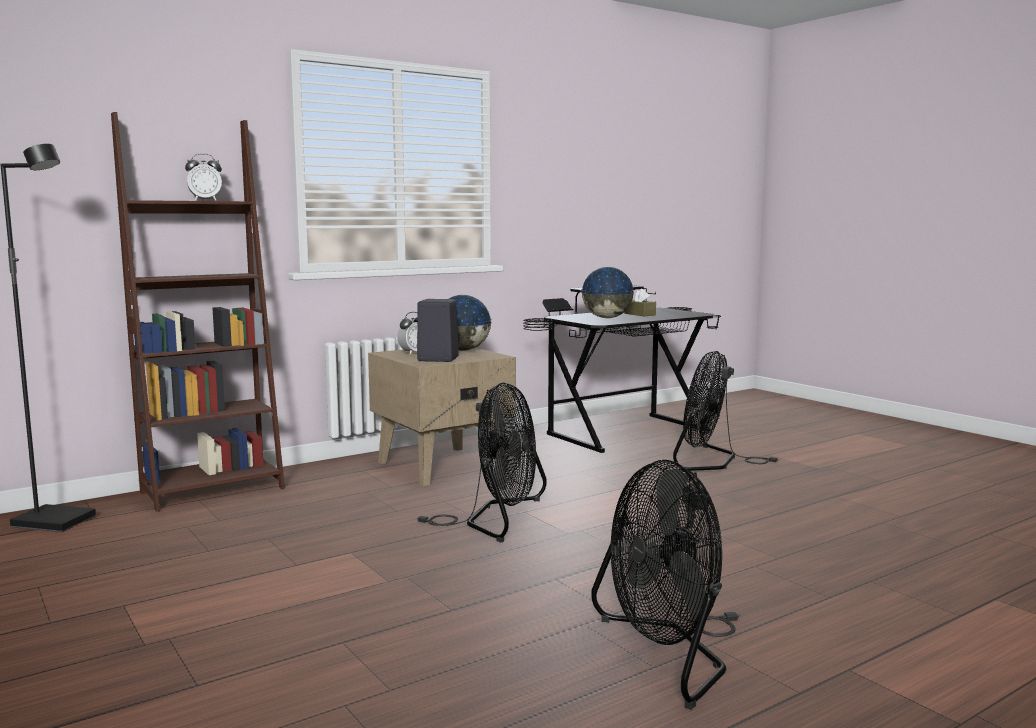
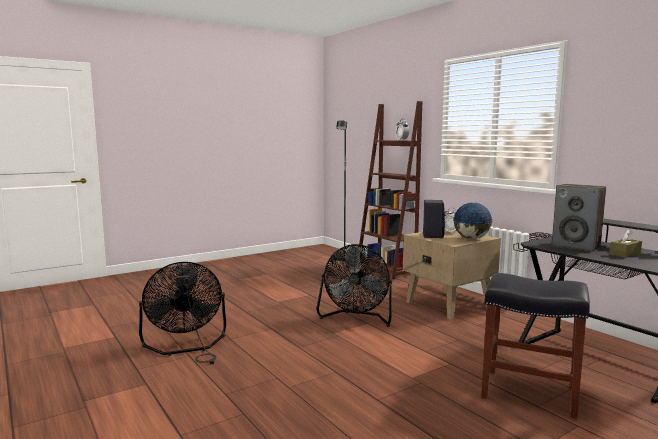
camera: 90 degrees right, 0 degrees up
(607, 318) = (576, 246): globe -> speaker
(715, 460) = (528, 392): black fan -> black stool

